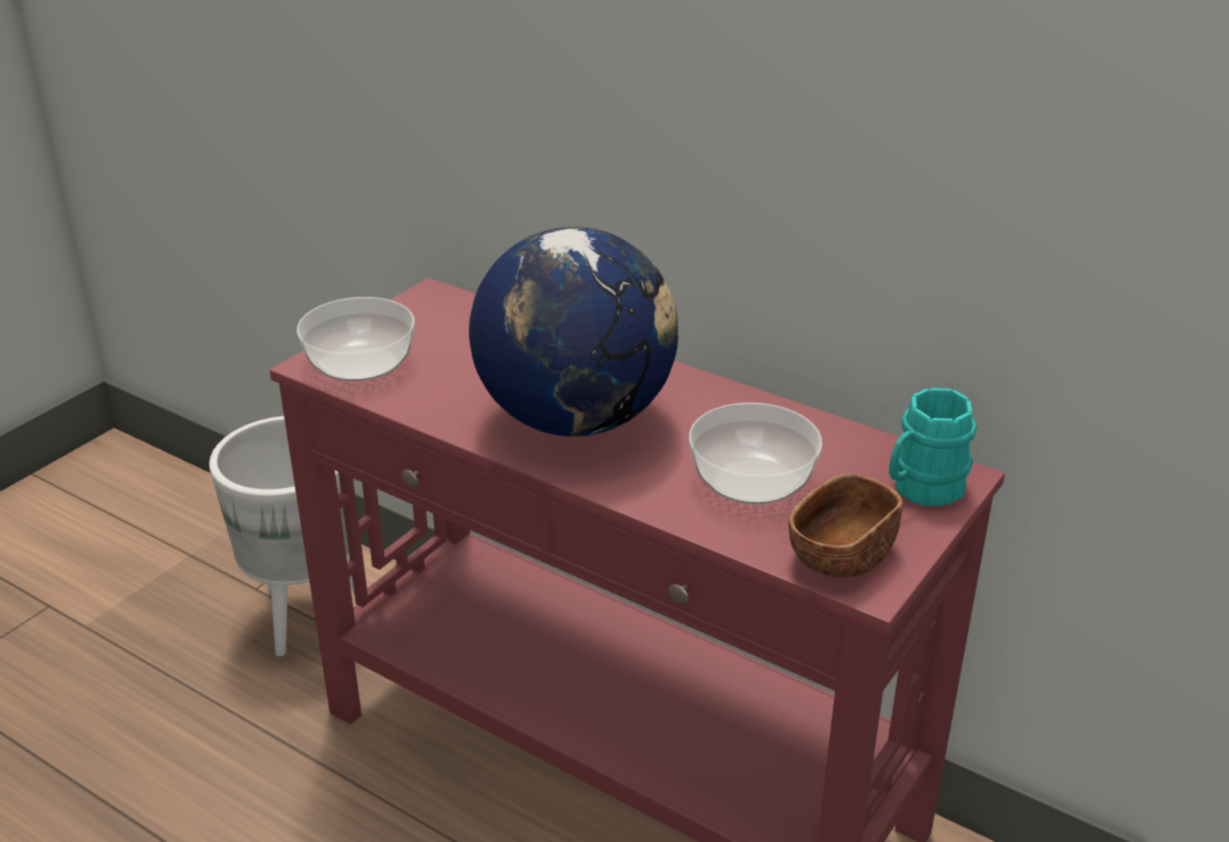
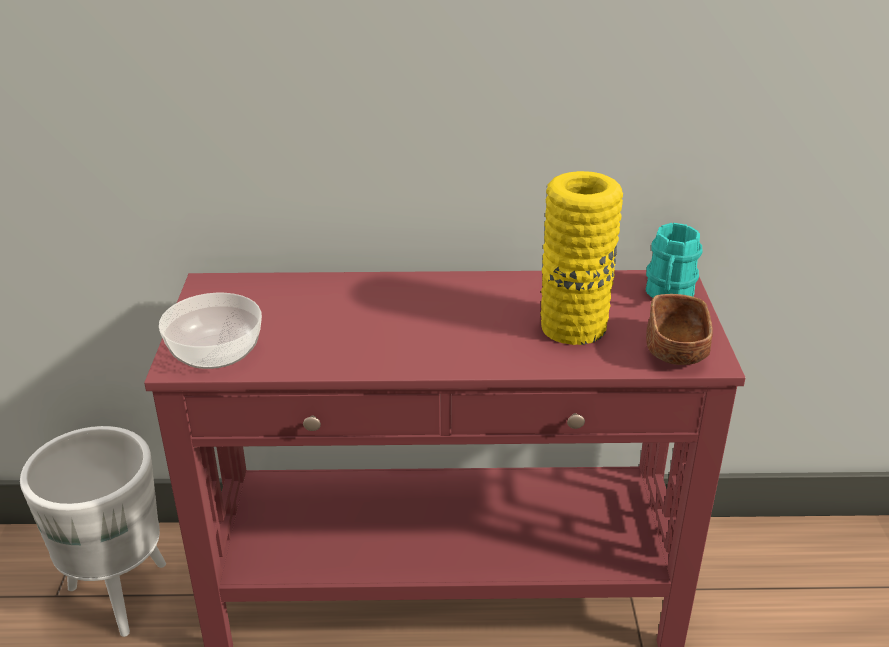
camera: 35 degrees left, 0 degrees up
(576, 419) = (420, 331): globe -> none
(751, 479) = (573, 327): bowl -> yellow vase

